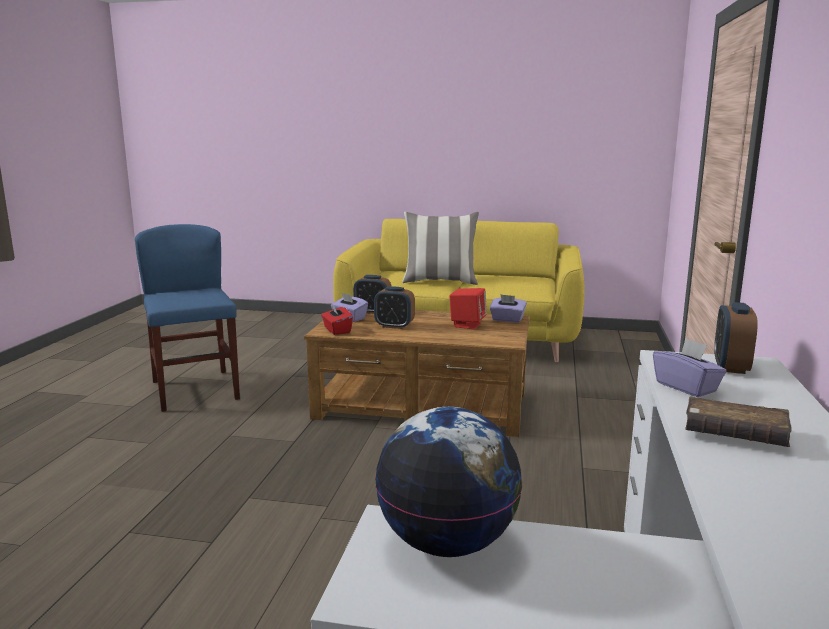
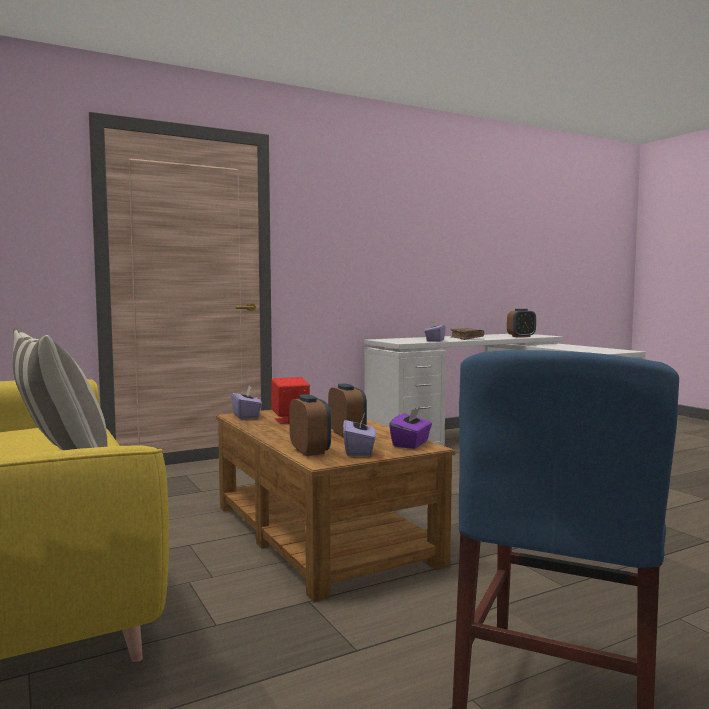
camera: 130 degrees left, 10 degrees down
(337, 330) = (411, 444): red tissue box -> purple tissue box
(448, 543) = (592, 350): globe -> none
(730, 367) = (394, 340): alarm clock -> alarm clock (521, 336)

